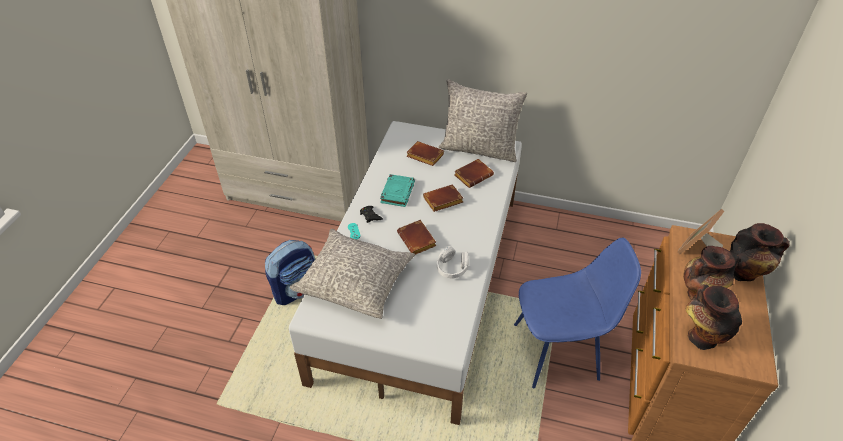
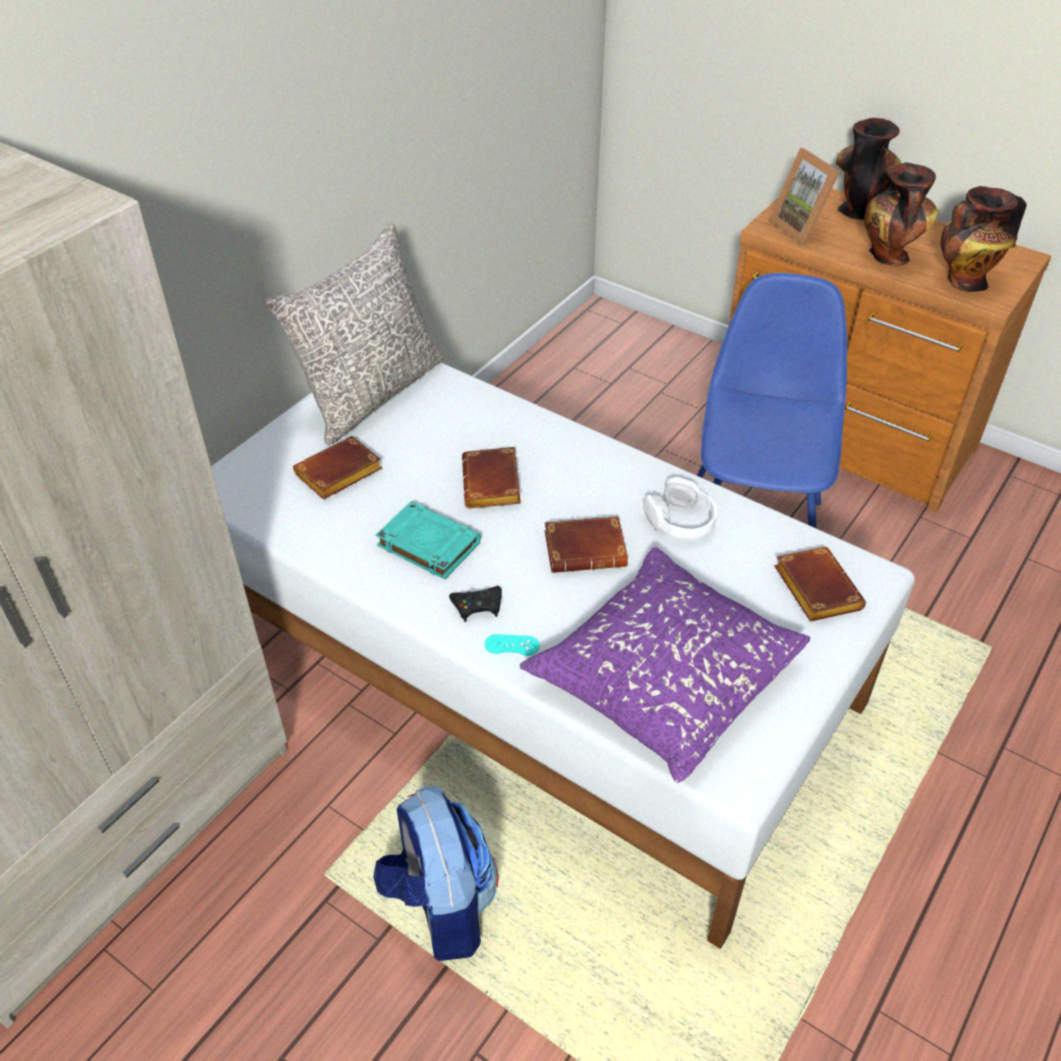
camera: 70 degrees left, 0 degrees up
(355, 281) = (664, 676): grey pillow -> purple pillow
(473, 175) = (442, 423): brown book -> brown book (813, 588)

